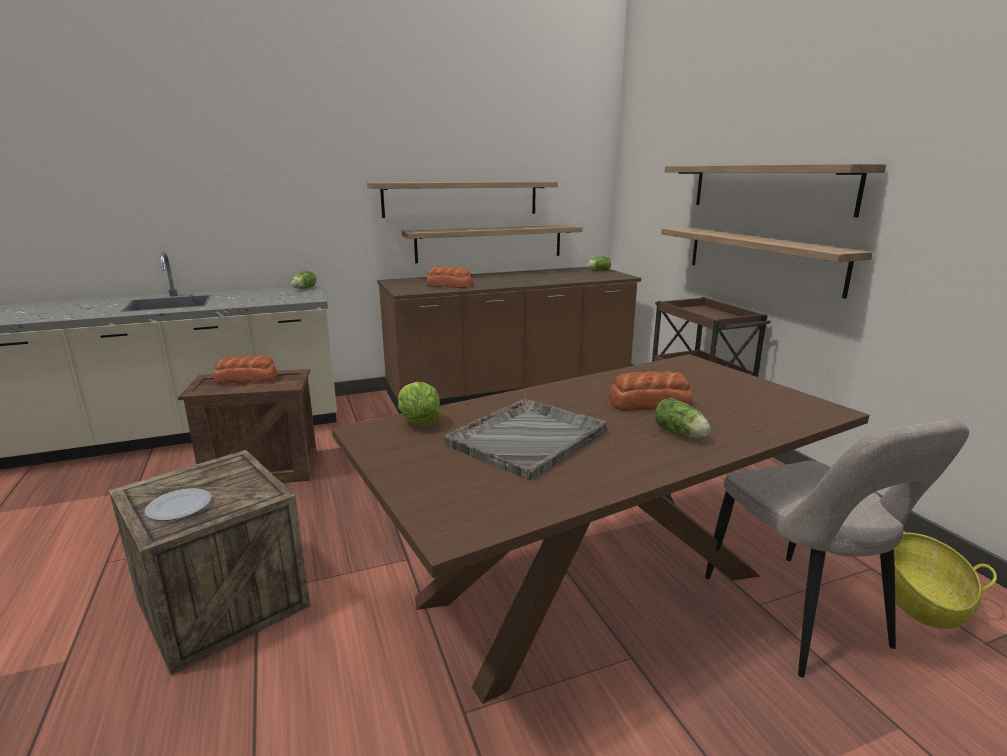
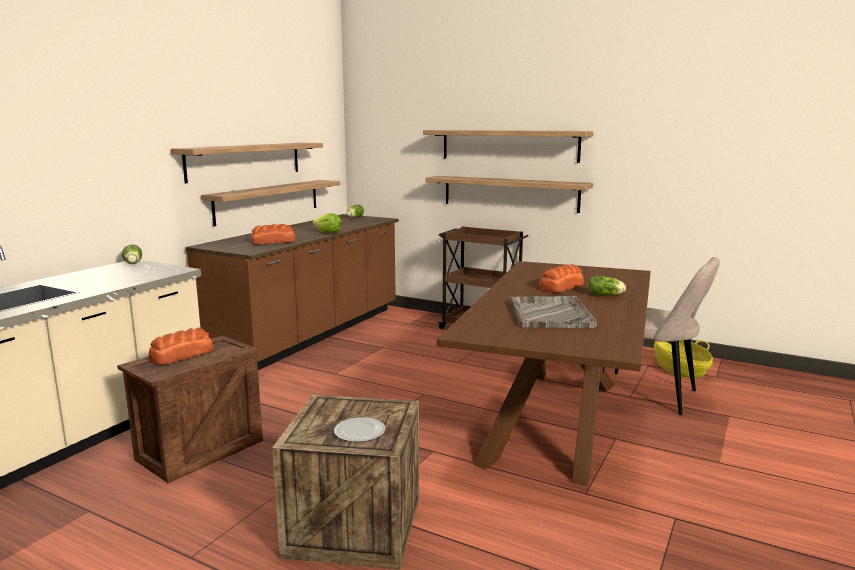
camera: 40 degrees left, 5 degrees down
(418, 422) = (477, 323): lettuce -> lettuce (328, 233)

